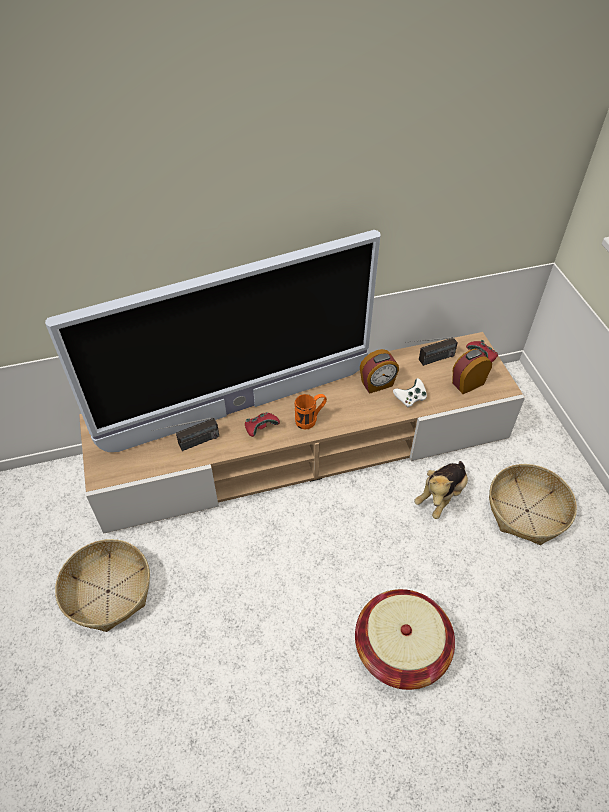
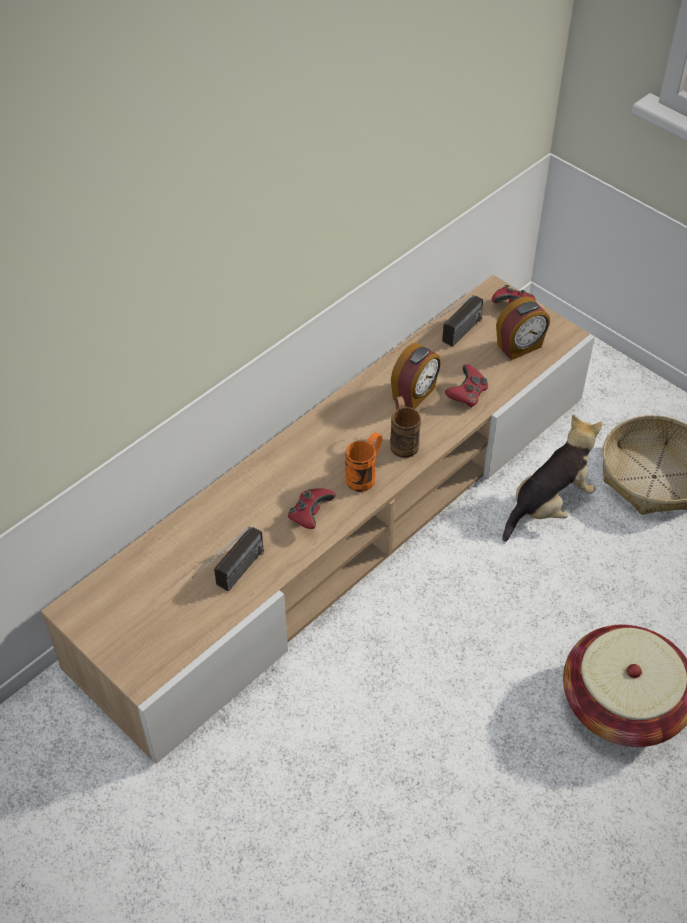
camera: 30 degrees left, 0 degrees up
(108, 591) = (217, 832): basket -> none
(239, 409) = (262, 502): television -> none
(348, 409) = (402, 441): none -> brown mug
(410, 399) = (467, 395): white game controller -> red game controller
(441, 496) = (549, 505): plush toy -> plush toy turned 135 degrees counterclockwise
(467, 383) = (520, 347): alarm clock -> alarm clock turned 150 degrees counterclockwise

